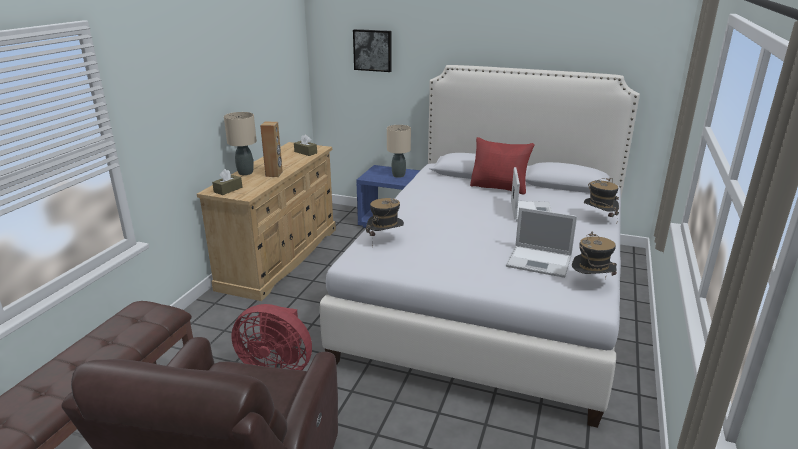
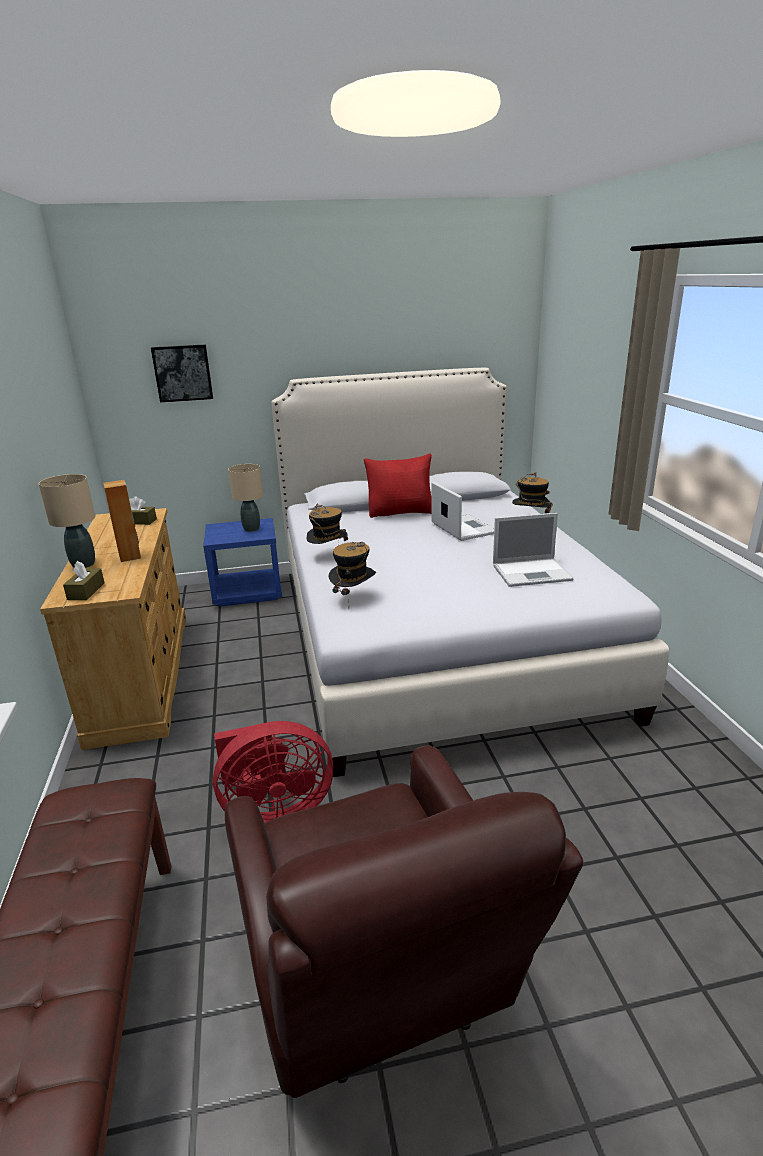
camera: 30 degrees left, 0 degrees up
(591, 285) = (601, 580): hat -> hat (328, 556)

